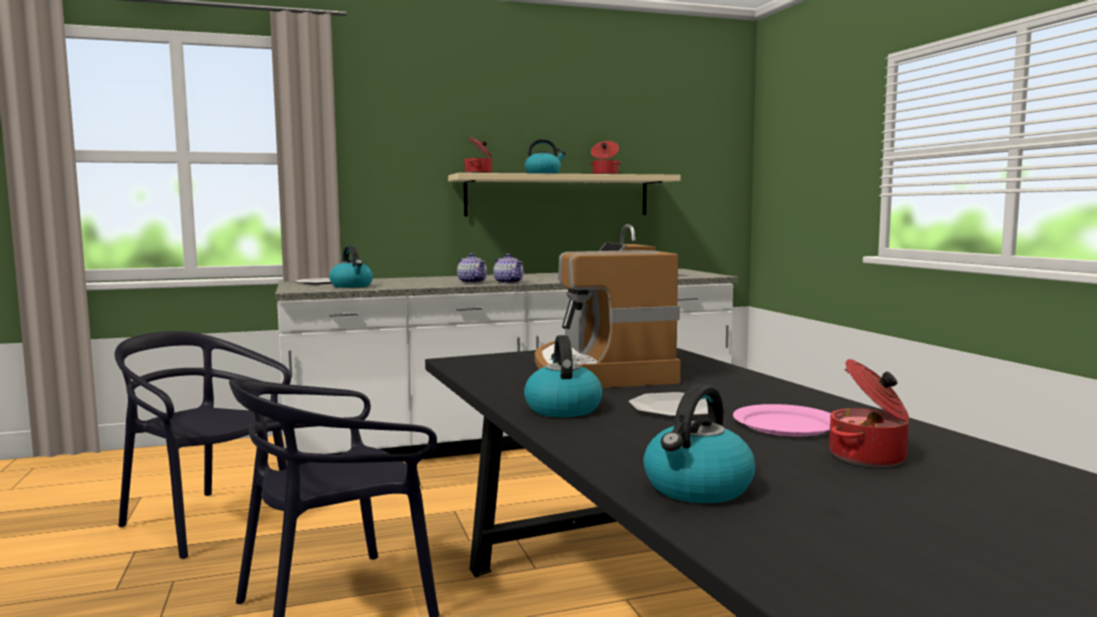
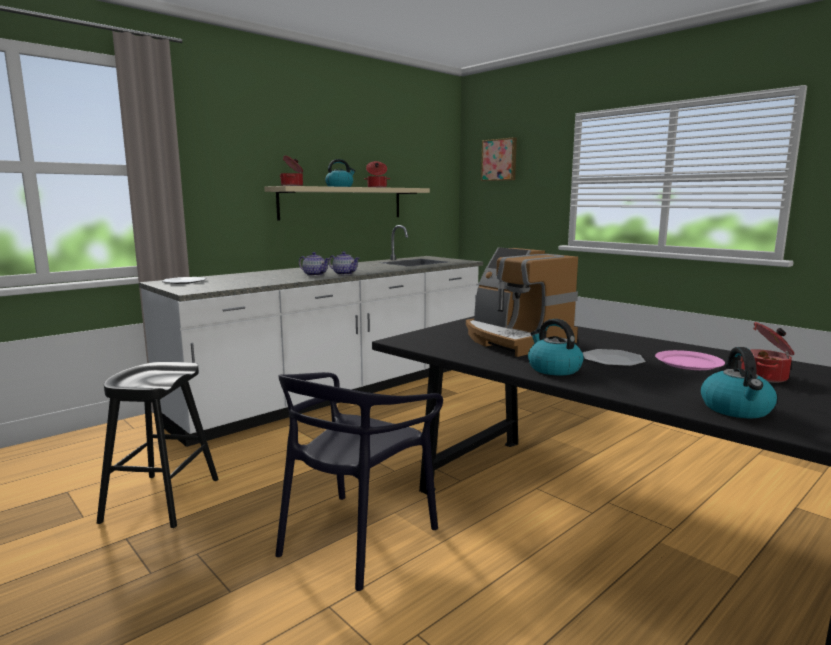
camera: 25 degrees left, 5 degrees up
(205, 522) = (161, 500): black chair -> black stool
(352, 286) = (225, 283): kettle -> none
(797, 132) = (499, 160): none -> picture

